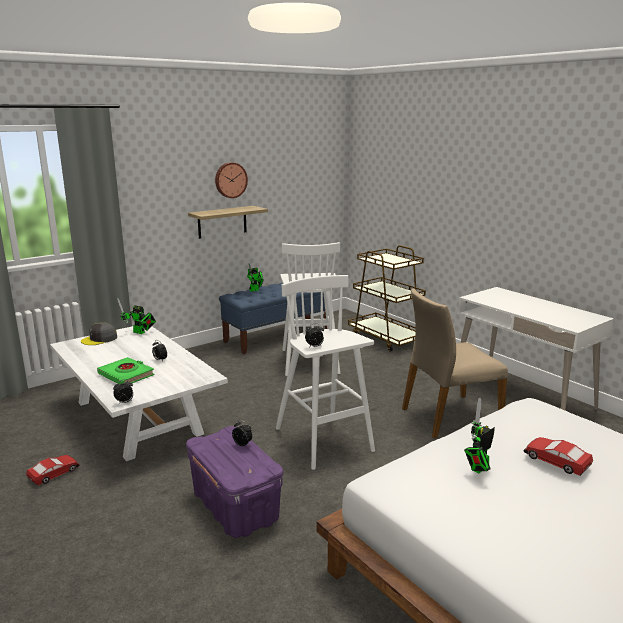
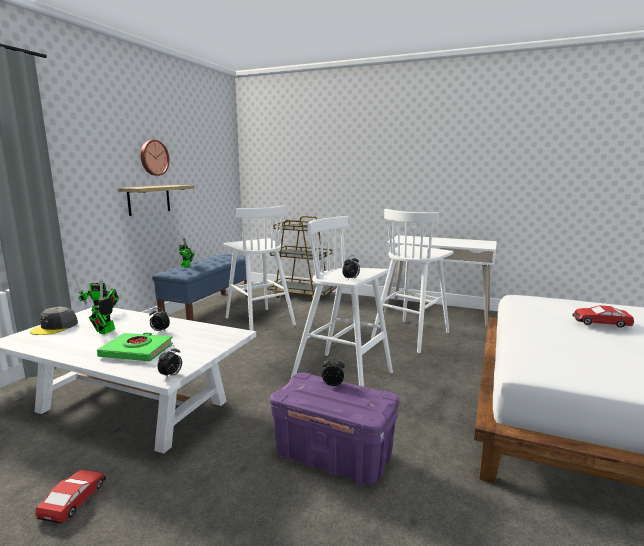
camera: 30 degrees left, 5 degrees down
(449, 416) = (411, 335): beige chair -> white stool
(478, 469) = (569, 340): toy robot -> toy robot (105, 332)

